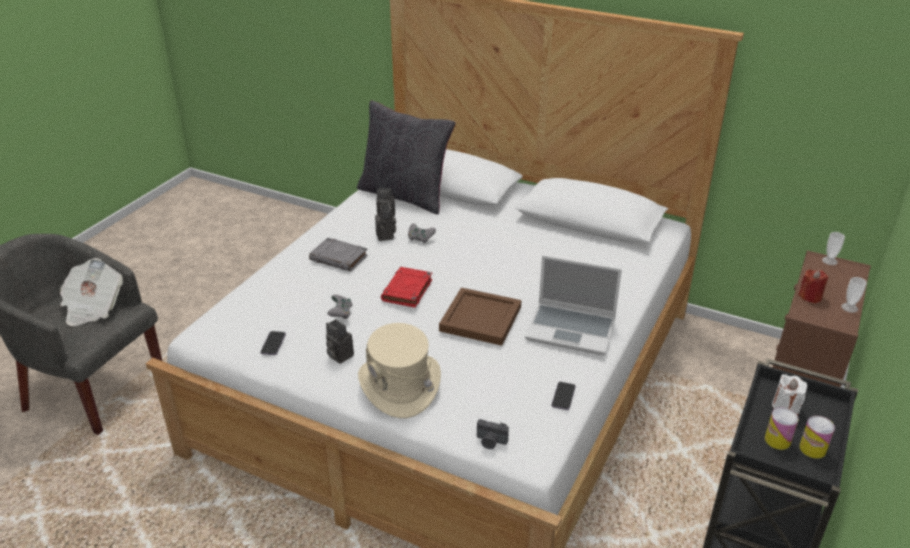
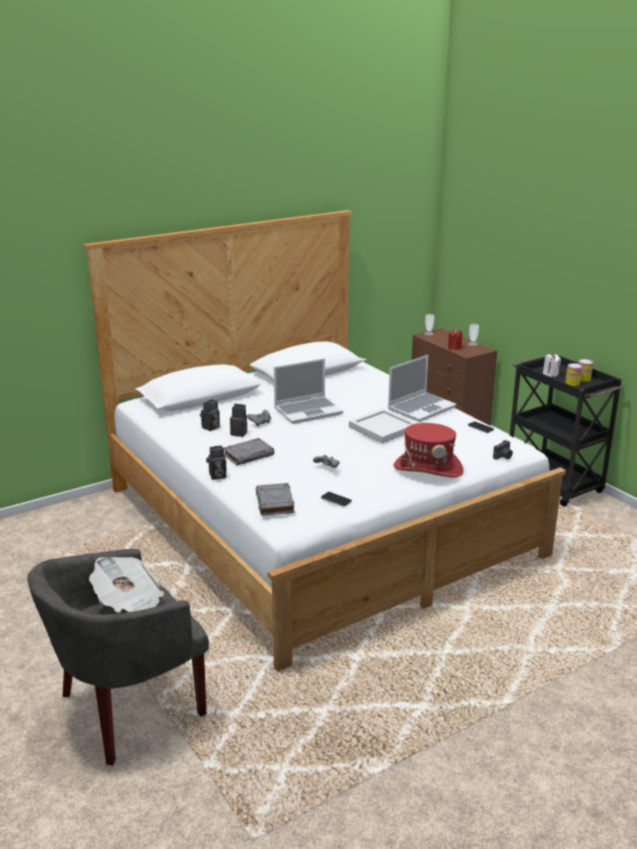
camera: 60 degrees left, 10 degrees down
(239, 308) = (275, 503): none -> grey book
(338, 355) = (374, 481): camera -> camera (217, 476)
(400, 386) = (428, 468): beige hat -> red hat
(405, 195) = (188, 414): black pillow -> none
(407, 291) = (324, 441): red book -> none
(478, 256) = (308, 411): none -> laptop
(482, 318) = (383, 428): brown tray -> white tray

